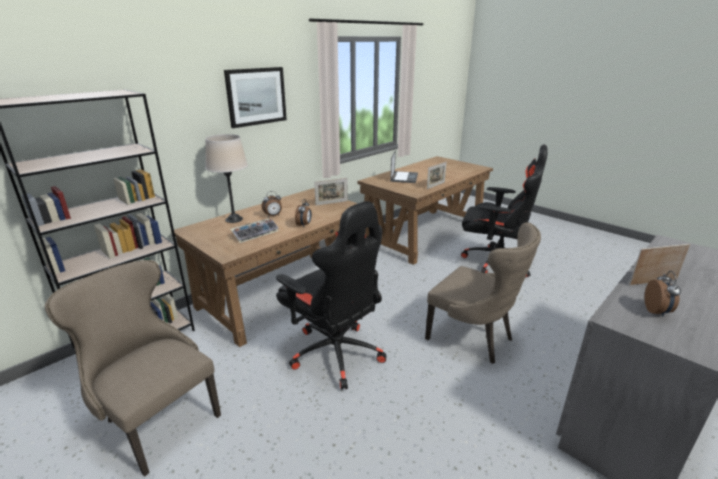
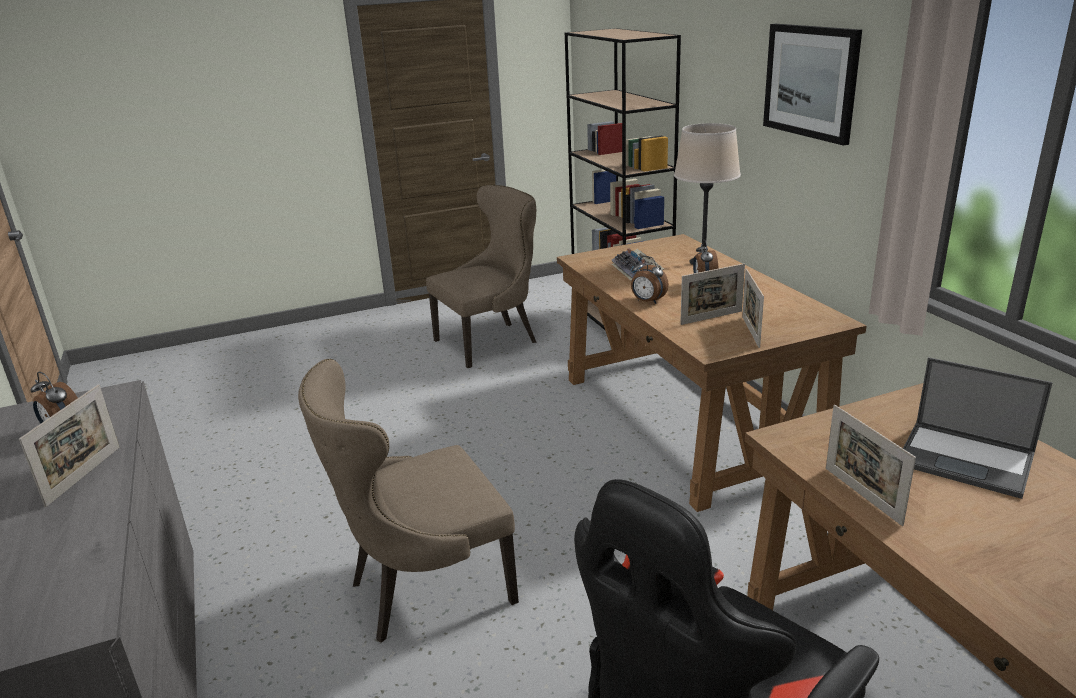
camera: 115 degrees right, 0 degrees up
(319, 210) = (711, 318): none -> picture frame
(331, 350) = (511, 440): black office chair -> none

